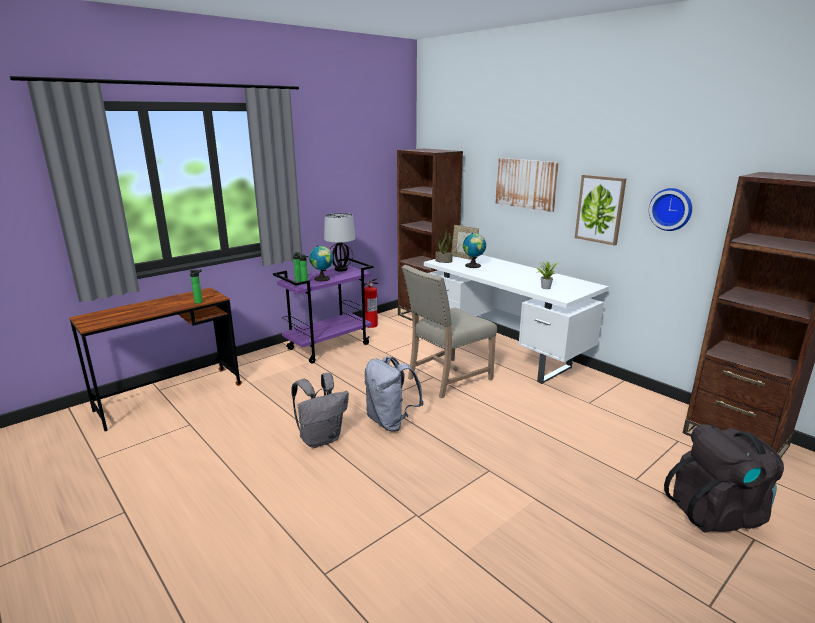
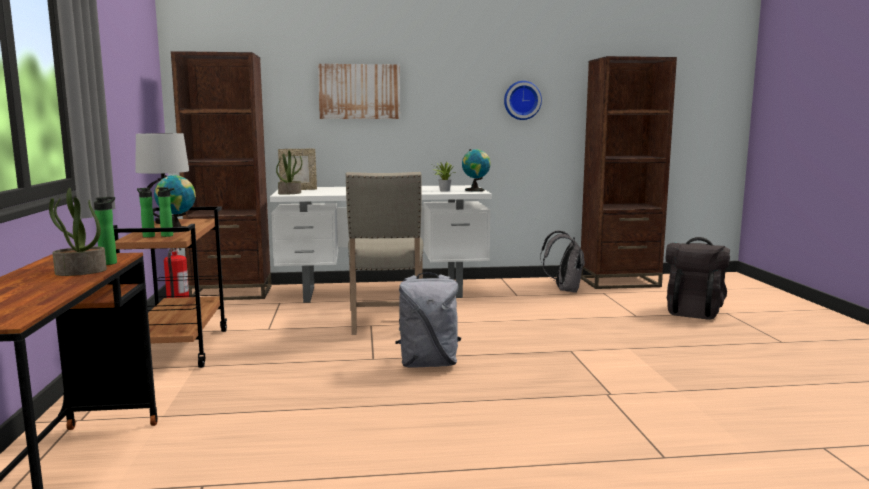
camera: 55 degrees left, 10 degrees down
(177, 305) = (80, 272): none -> potted plant
(321, 438) = (405, 403): grey backpack -> grey backpack (564, 290)
(329, 346) = (179, 348): purple cart -> brown cart
(473, 266) = (333, 191): globe -> globe (476, 190)
(600, 209) = (453, 109): picture -> none

